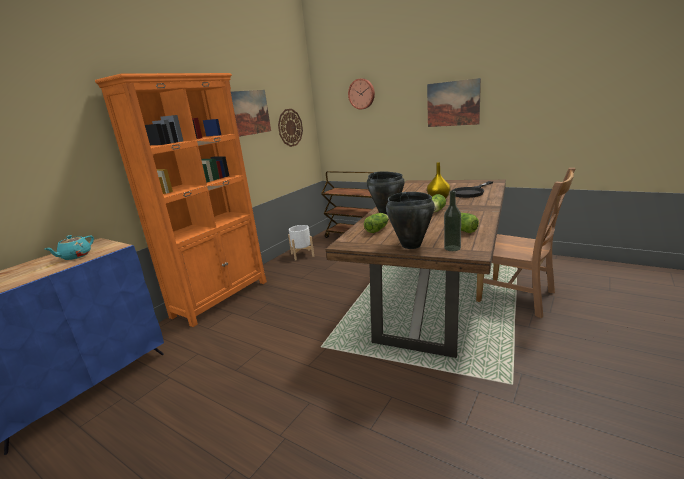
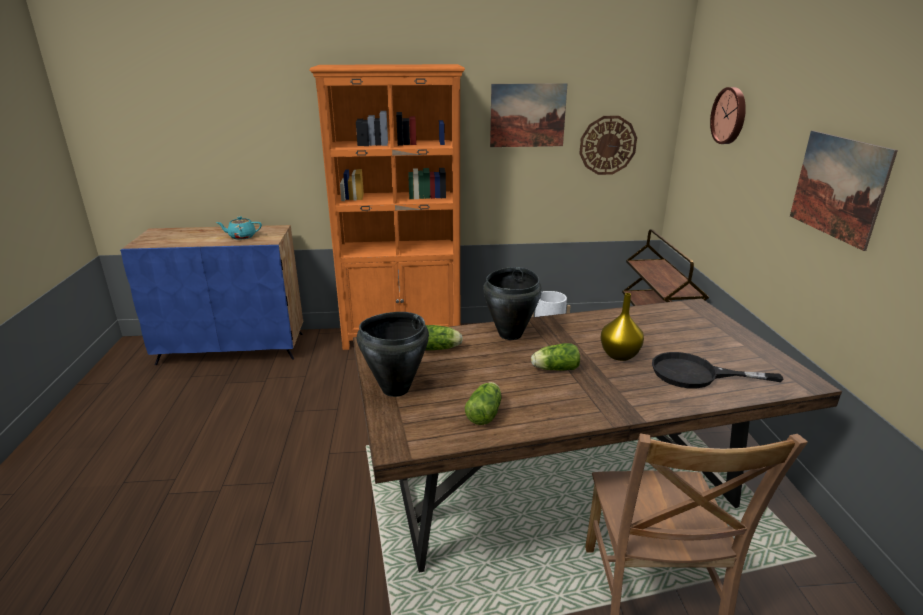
camera: 50 degrees right, 5 degrees up
(452, 248) = (404, 423): bottle -> none

